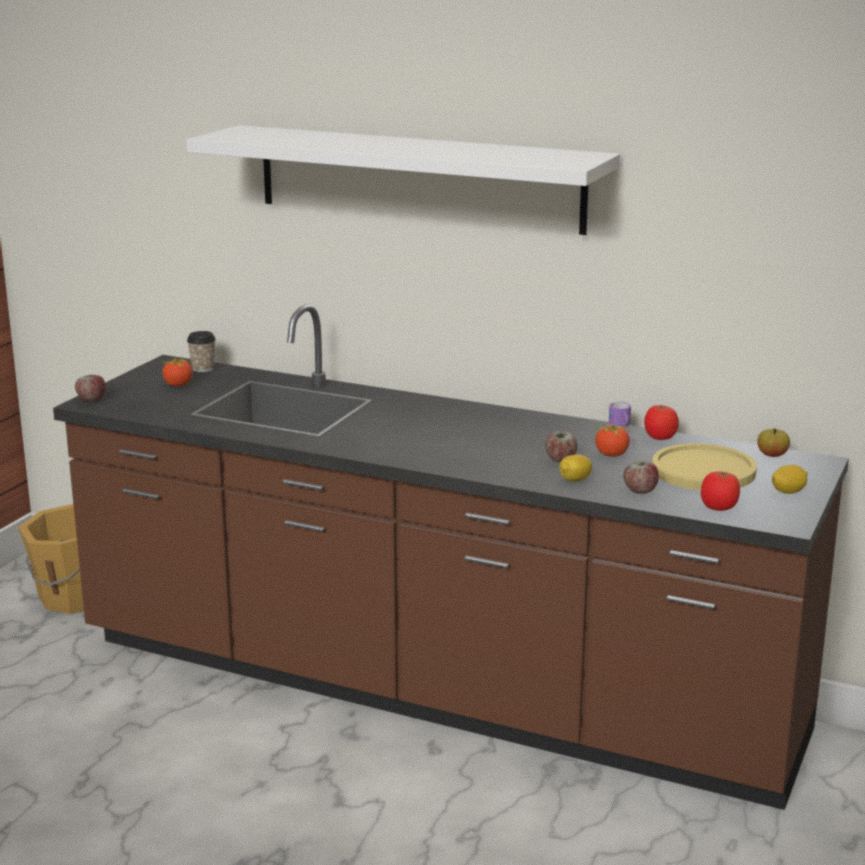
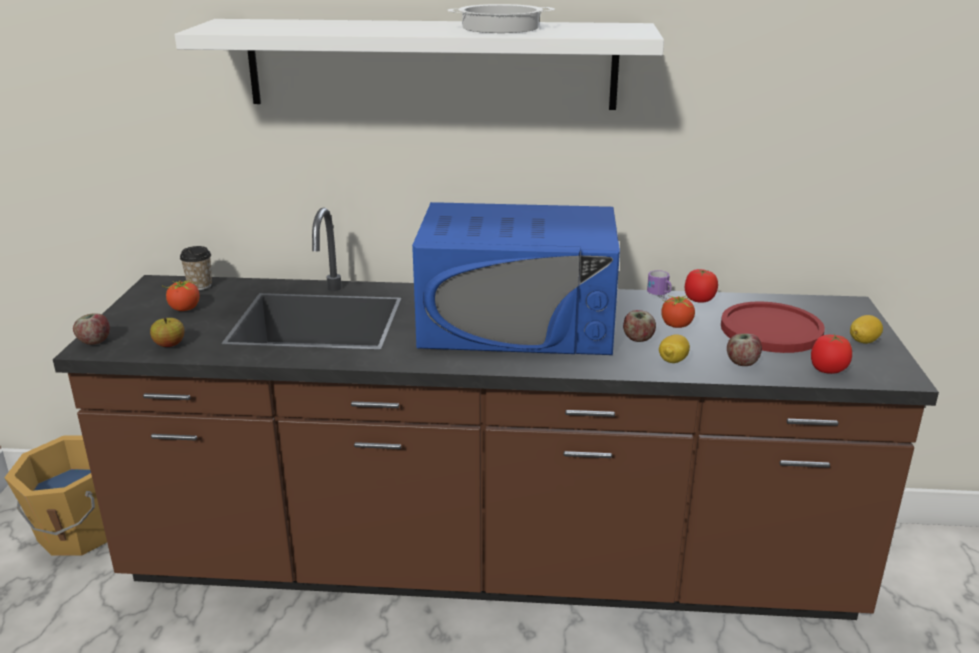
camera: 20 degrees left, 5 degrees up
(459, 433) = (517, 323): none -> blue microwave
(462, 150) = (500, 28): none -> cooking pot
(703, 470) = (771, 329): yellow plate -> red plate
(772, 455) = (808, 304): apple -> apple (169, 345)

